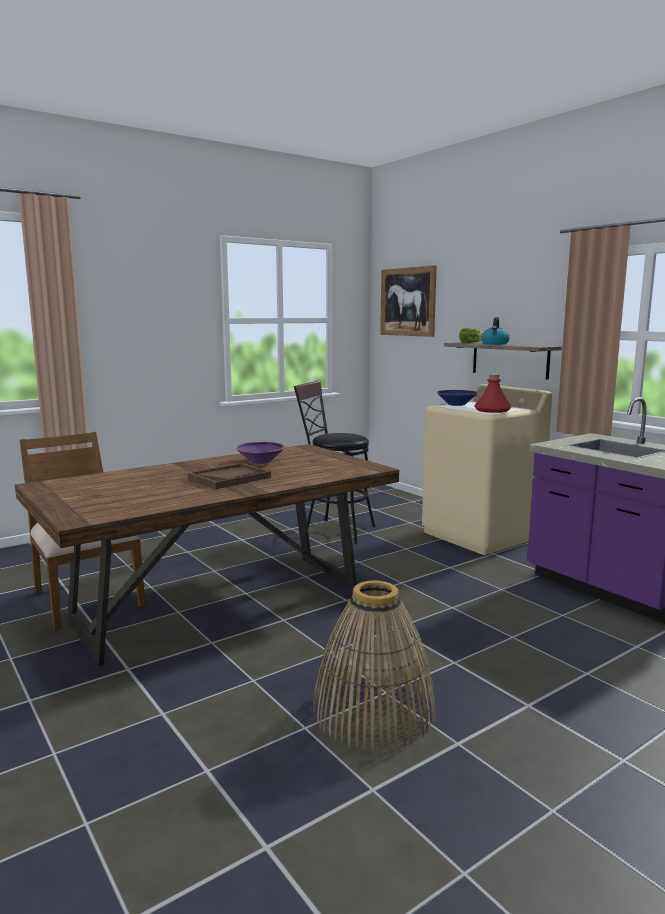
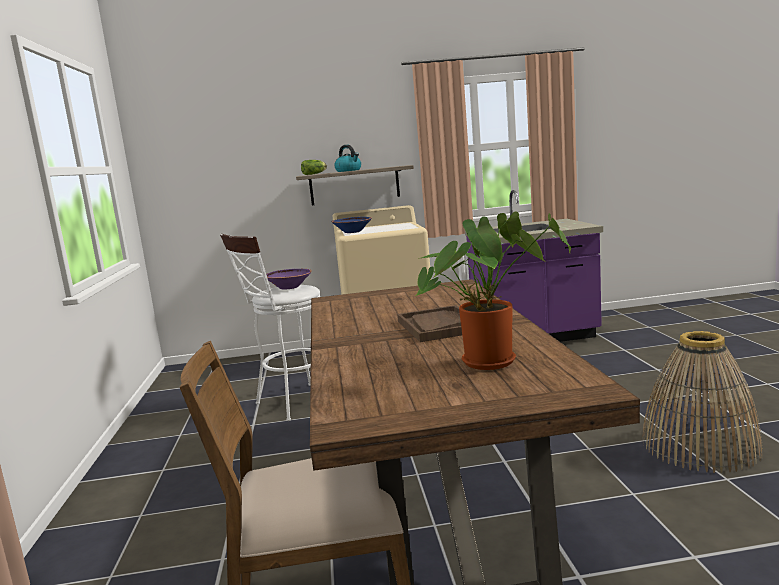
camera: 60 degrees left, 0 degrees up
(144, 496) = (492, 360): none -> potted plant
(260, 461) = (371, 314): purple bowl -> purple bowl (289, 287)
(334, 530) = (293, 404): black stool -> white stool
(407, 302) = (197, 141): picture -> none
(492, 410) = (401, 227): red bottle -> none

